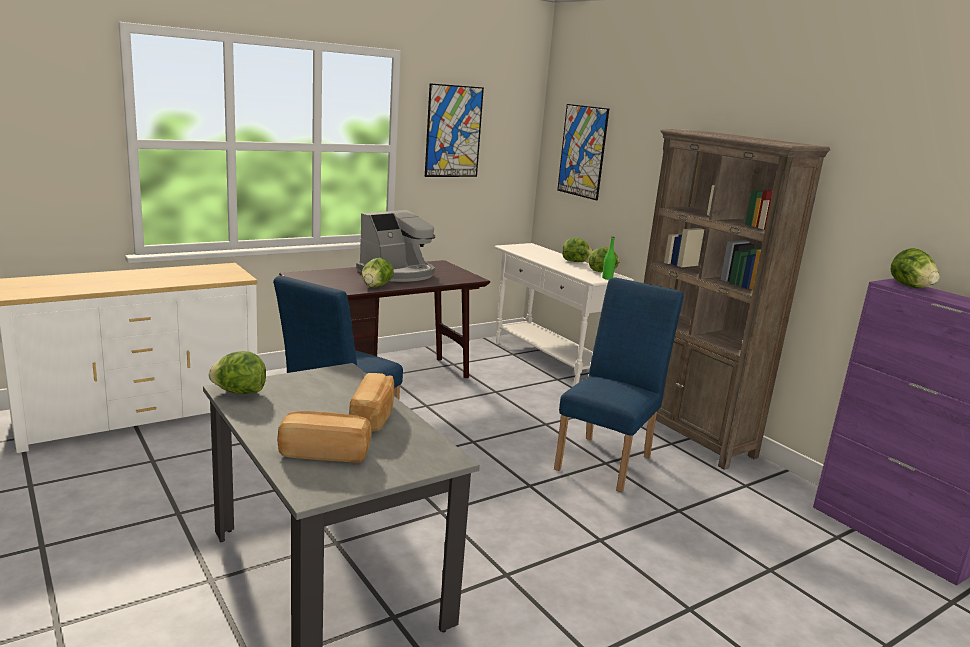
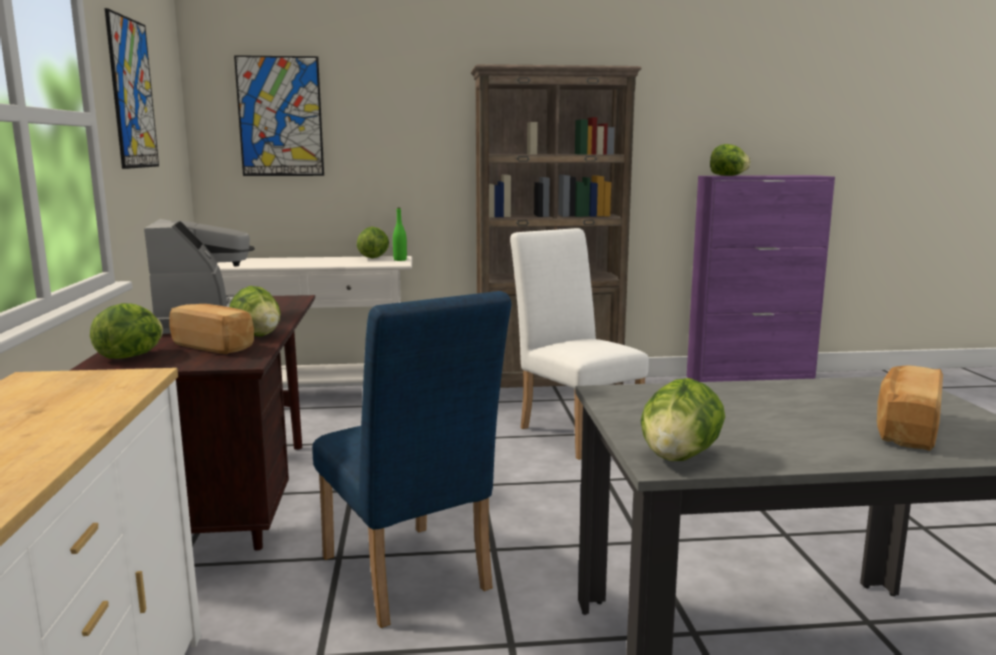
camera: 60 degrees left, 5 degrees down
(374, 417) = (783, 397): bread -> bread (214, 346)
(575, 261) = (320, 258): lettuce -> lettuce (131, 356)
(607, 459) = (575, 431): blue chair -> white chair

